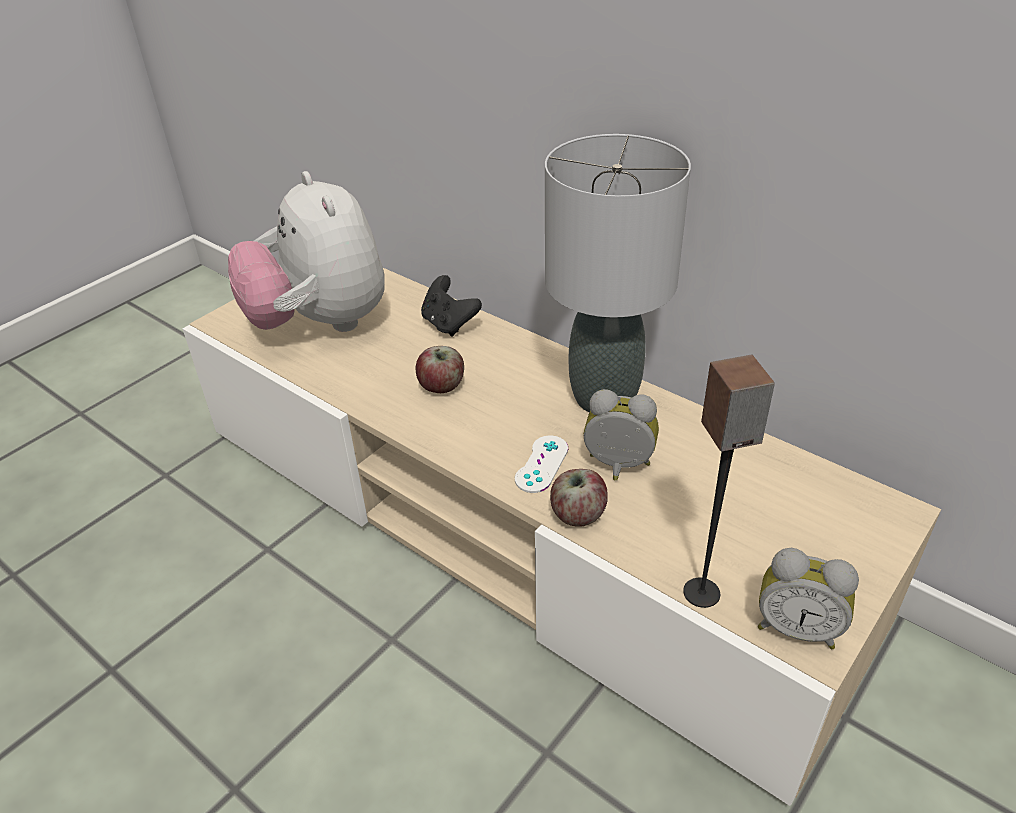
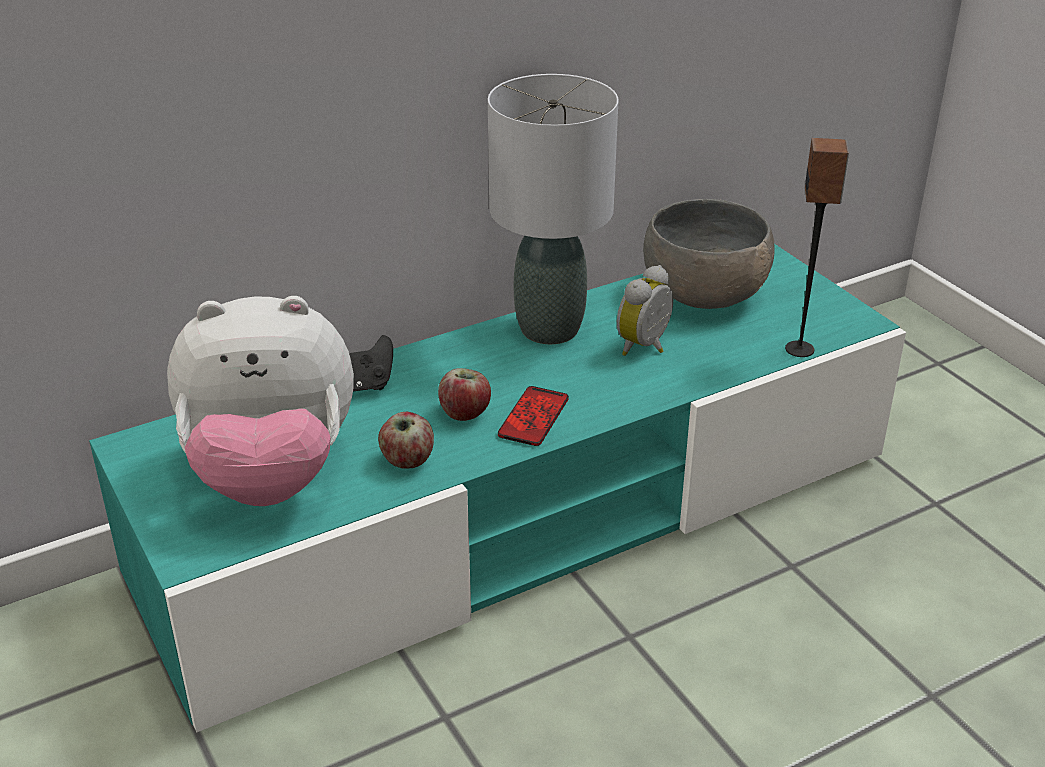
camera: 70 degrees left, 5 degrees down
(456, 426) = (533, 417): none -> phone
(512, 521) = (522, 517): beige tv stand -> turquoise tv stand
(541, 464) = (618, 383): white game controller -> none
(577, 515) = (692, 380): apple -> apple (407, 461)
(757, 486) = (704, 294): none -> grey bowl
(797, 627) = (845, 323): alarm clock -> none

